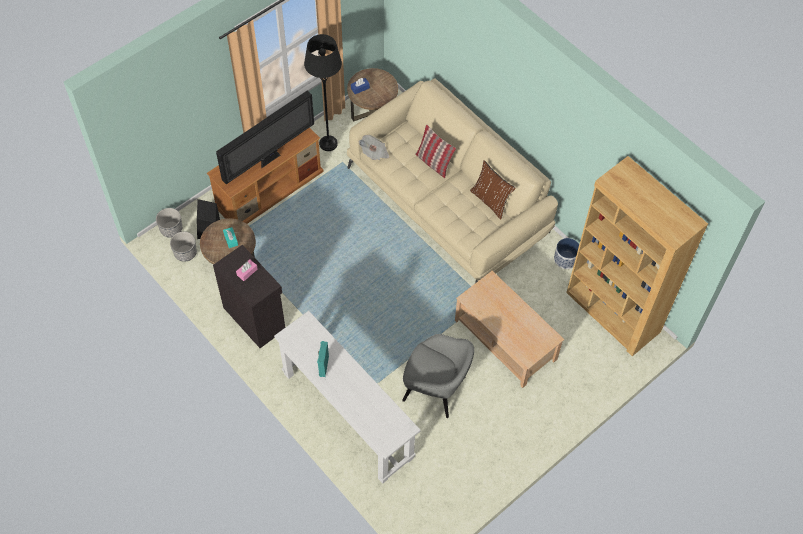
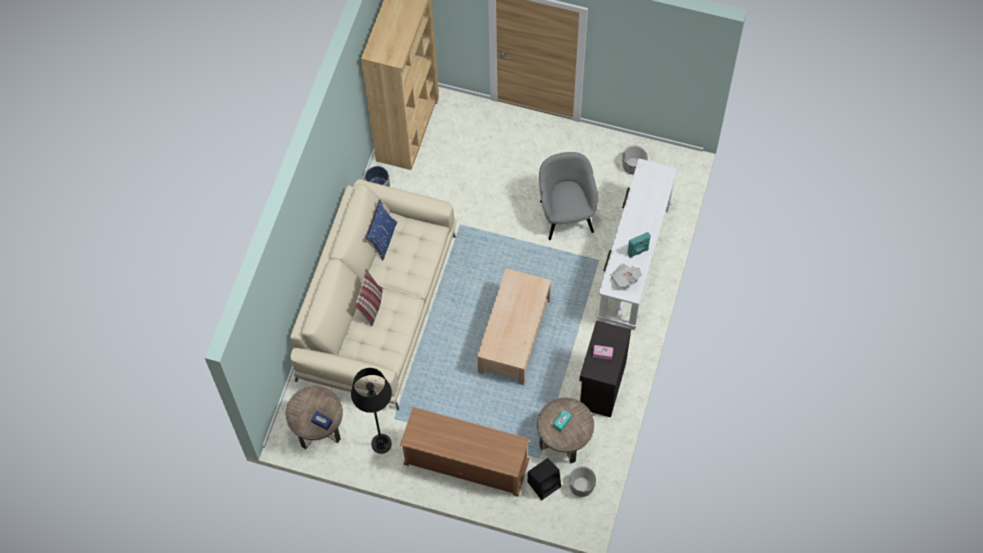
camera: 120 degrees left, 5 degrees up
(171, 229) = (567, 516): planter -> planter (633, 166)
(270, 158) = (465, 433): television -> none
(374, 153) = (393, 359): newspaper -> newspaper (625, 278)
(490, 201) = (382, 239): brown pillow -> blue pillow
(506, 339) = (486, 190): beige coffee table -> beige coffee table (513, 335)

